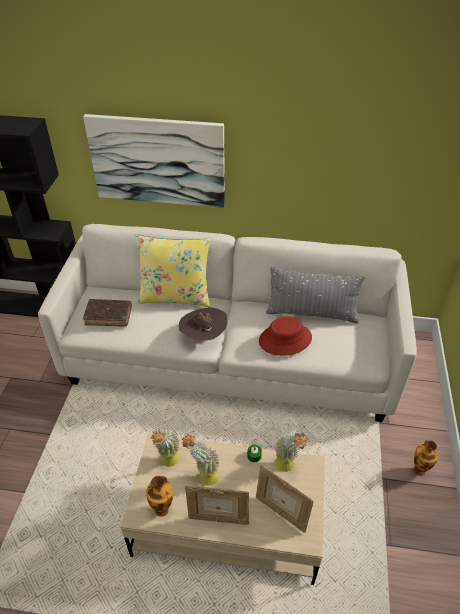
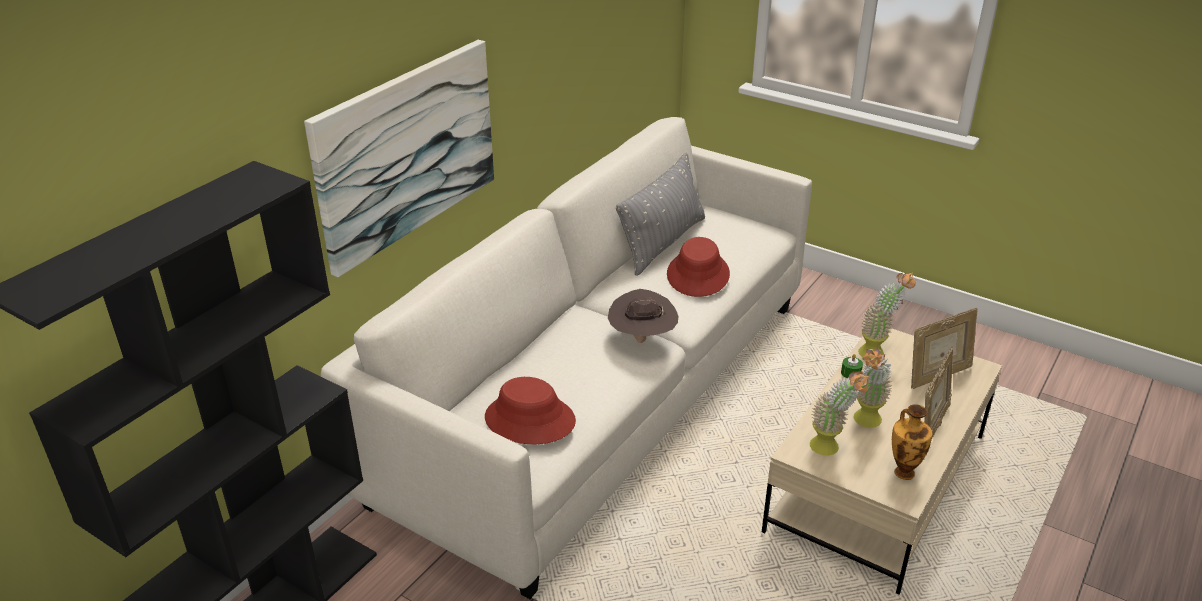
camera: 65 degrees left, 10 degrees down
(108, 316) = (529, 420): brown book -> red hat
(175, 296) = (536, 343): yellow pillow -> none
(419, 469) = (863, 310): vase -> none

